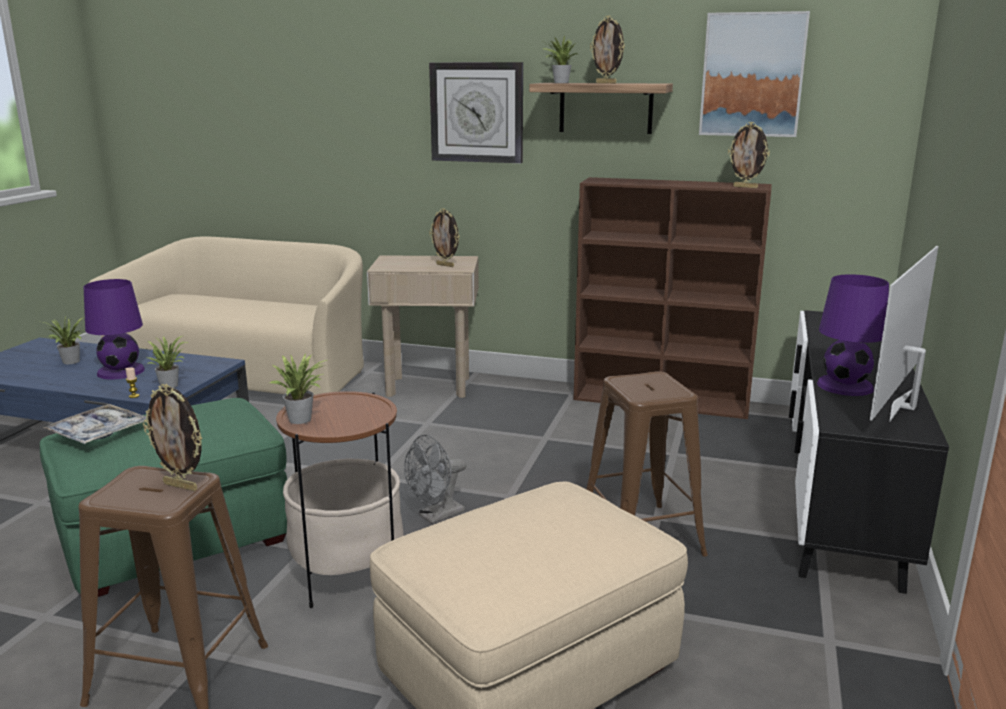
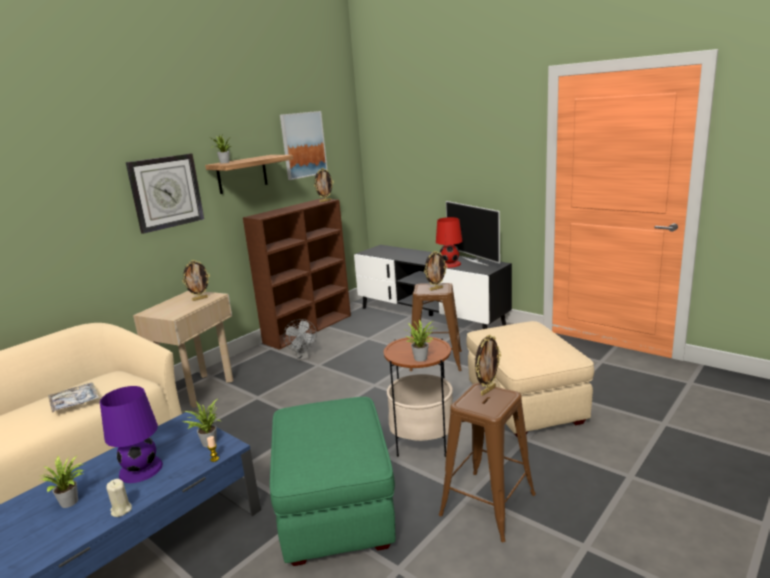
camera: 65 degrees left, 0 degrees up
(50, 382) = (121, 510): none -> beige candle
(98, 433) = (309, 458): tray -> tray (74, 402)
(436, 516) = (379, 408): grey fan -> grey fan (303, 357)
(606, 83) = (258, 158): picture frame -> picture frame (436, 289)
(845, 386) = (450, 264): purple table lamp -> red table lamp

